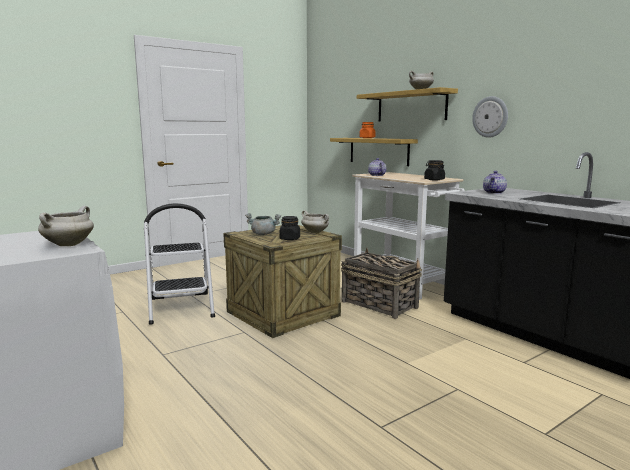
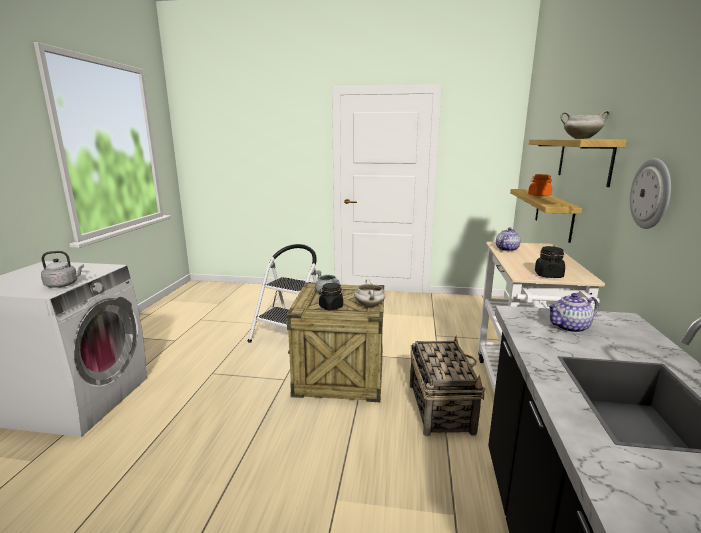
camera: 45 degrees right, 5 degrees up
(68, 244) = (63, 285): white cooking pot -> grey kettle

